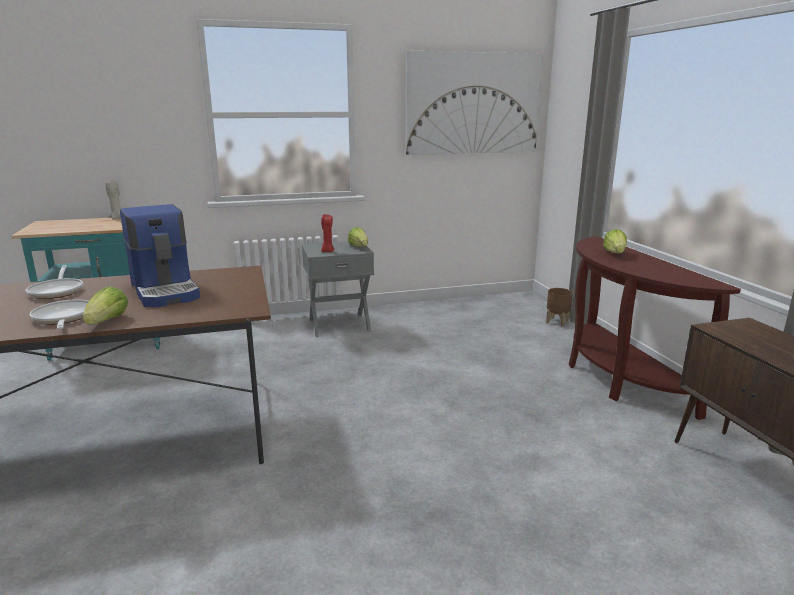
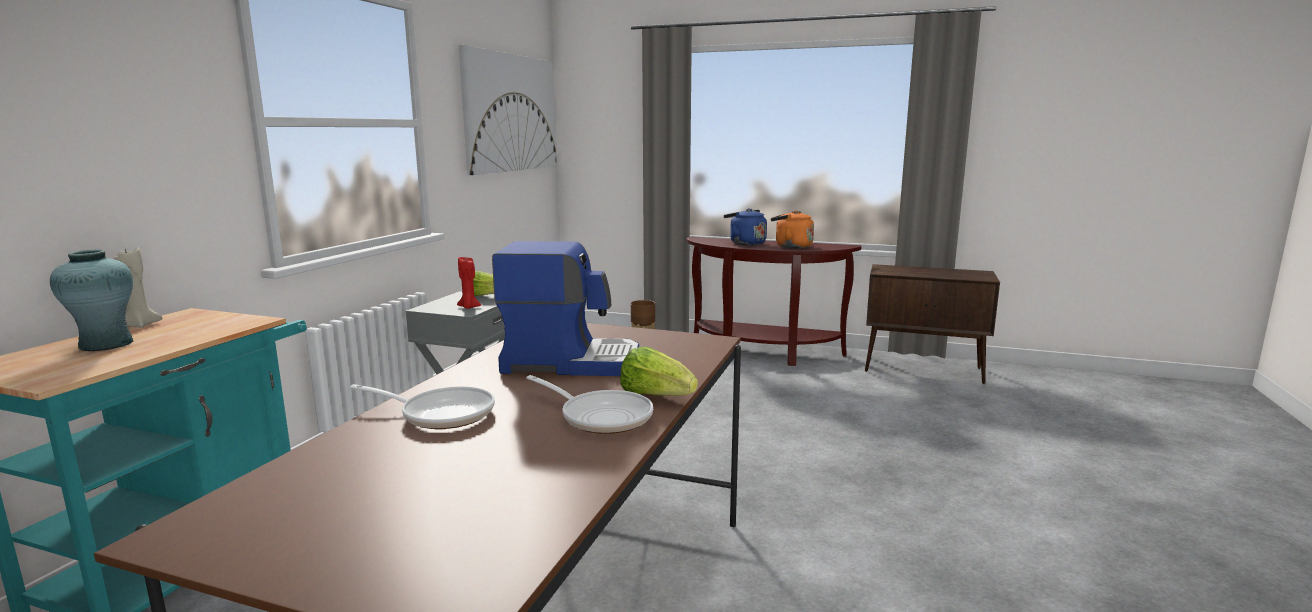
camera: 55 degrees left, 5 degrees down
(63, 319) = (601, 416): frying pan -> frying pan turned 150 degrees counterclockwise
(82, 223) = (106, 344): none -> turquoise vase
(615, 254) = (745, 243): lettuce -> blue kettle
(645, 268) = (791, 246): none -> orange kettle

